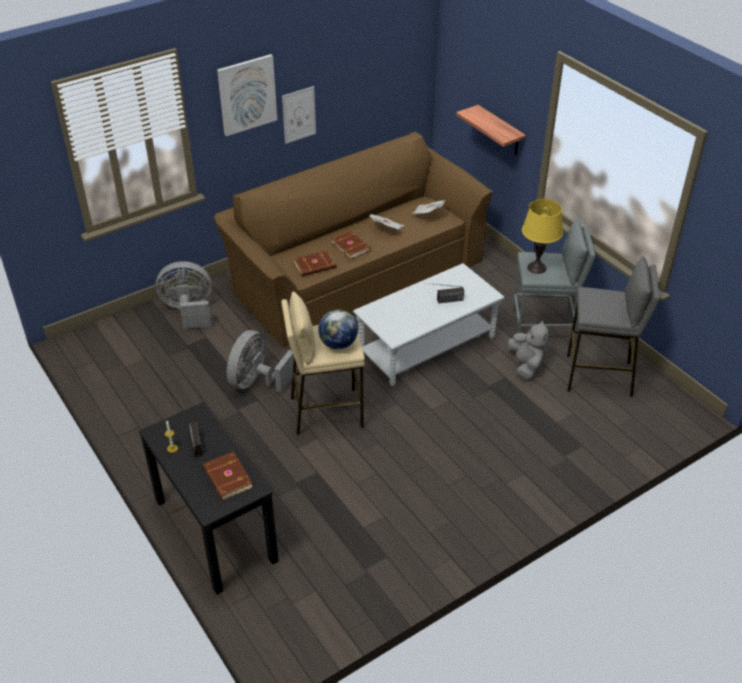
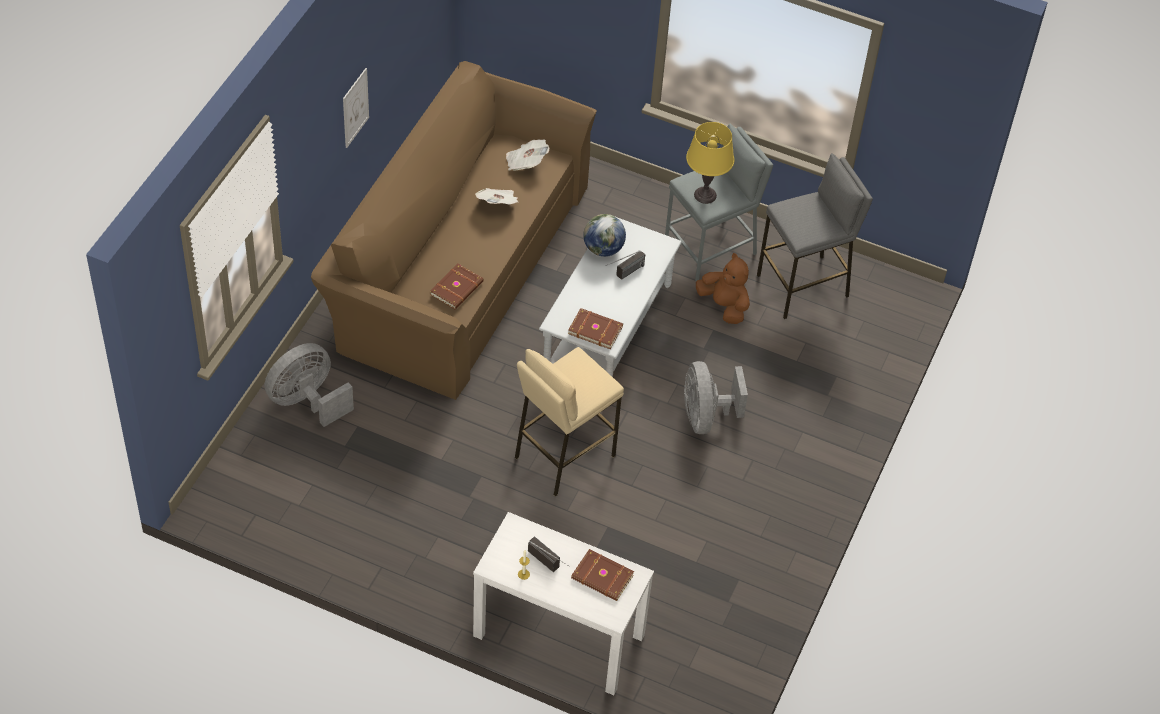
camera: 35 degrees left, 10 degrees up
(214, 529) = (558, 635): black console table -> white console table
(247, 94) = (317, 119): picture -> none
(257, 382) = (462, 455): grey fan -> grey fan (705, 416)
(338, 344) = (587, 384): globe -> globe (603, 249)
(351, 246) = (476, 245): brown book -> brown book (595, 329)
(500, 131) = (580, 33): shelf -> none
(526, 365) = (724, 306): grey plush toy -> brown plush toy

